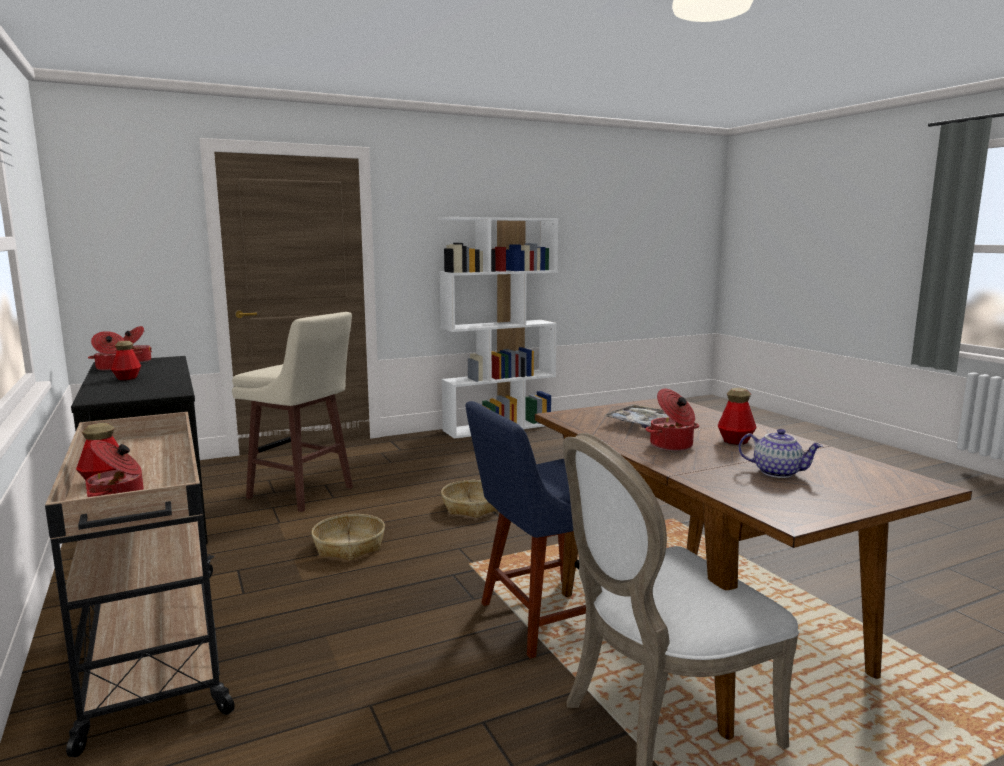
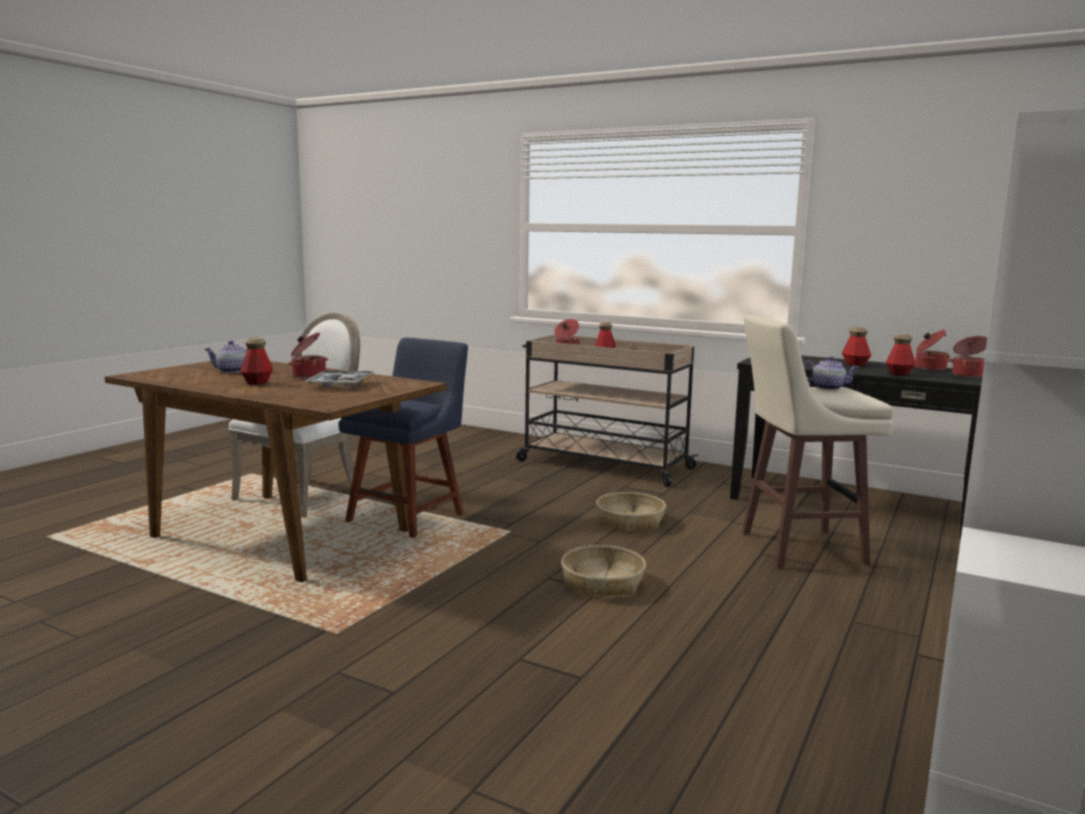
camera: 145 degrees right, 0 degrees up
(168, 367) = (899, 374): none -> bottle
(268, 370) = (828, 388): none -> teapot

